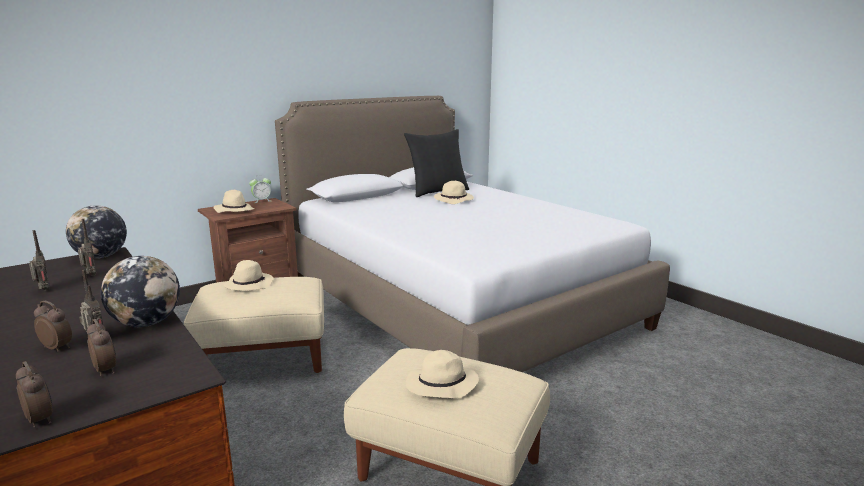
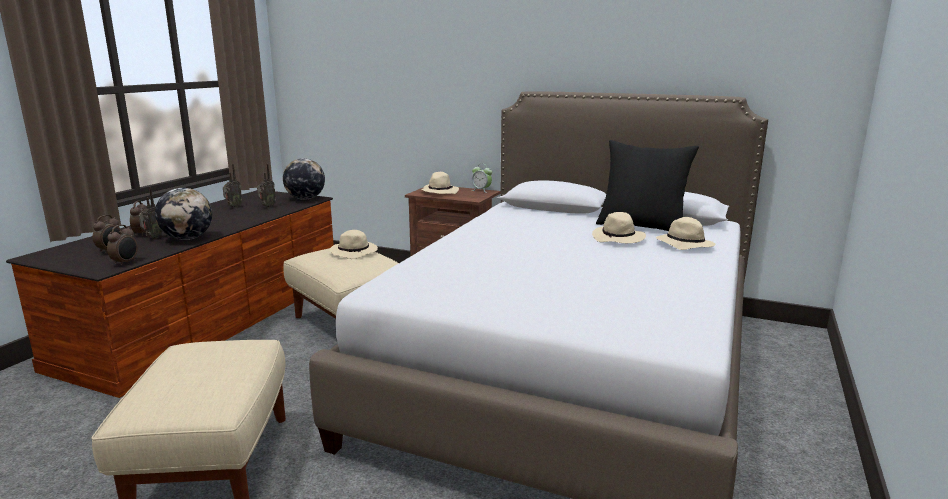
camera: 60 degrees right, 0 degrees up
(41, 419) = (45, 257): alarm clock -> alarm clock (126, 262)
(440, 386) = (186, 369): beige hat -> beige hat (683, 245)

